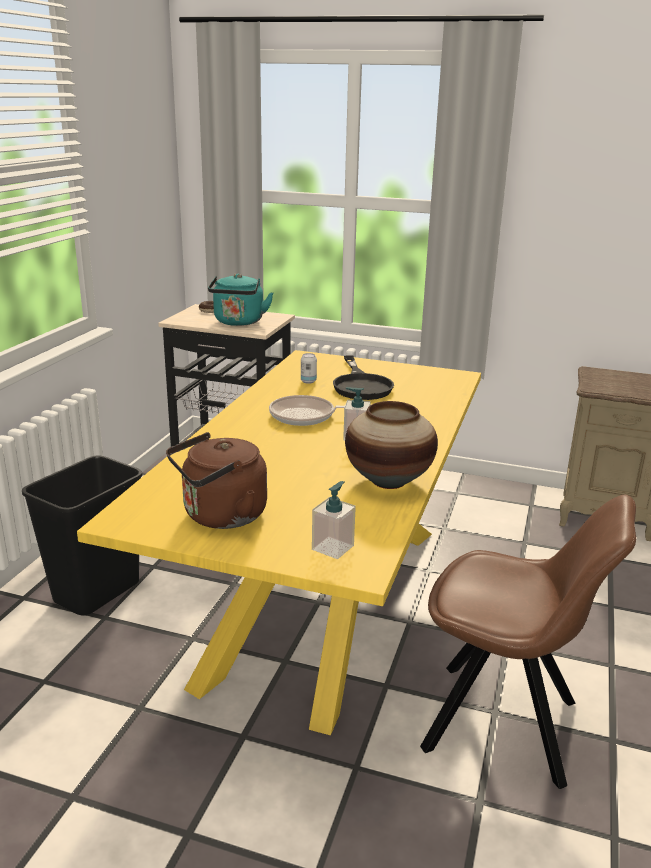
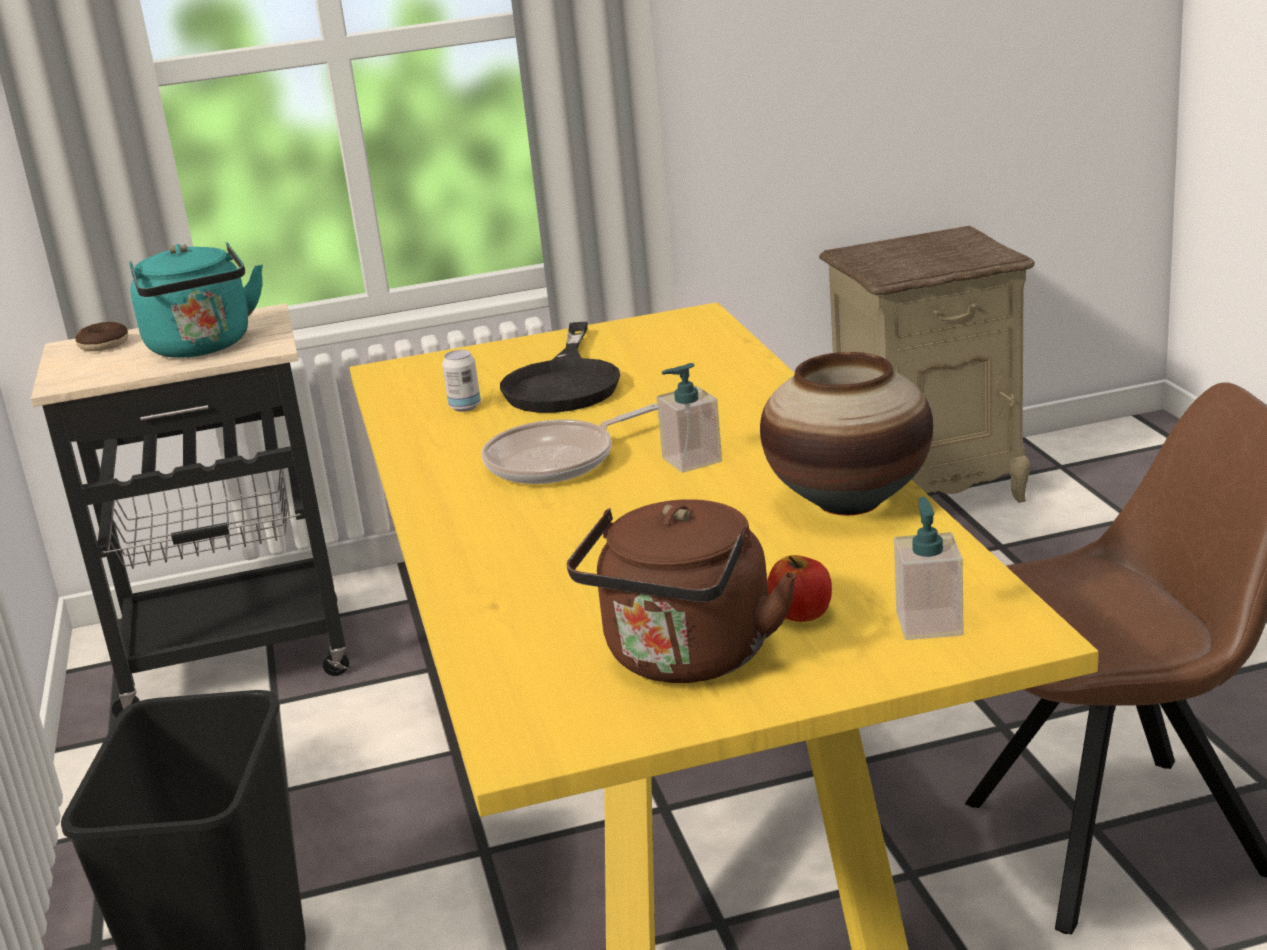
camera: 30 degrees left, 0 degrees up
(291, 519) = (801, 614): none -> apple
(361, 385) = (564, 382): black frying pan -> black frying pan turned 45 degrees clockwise

